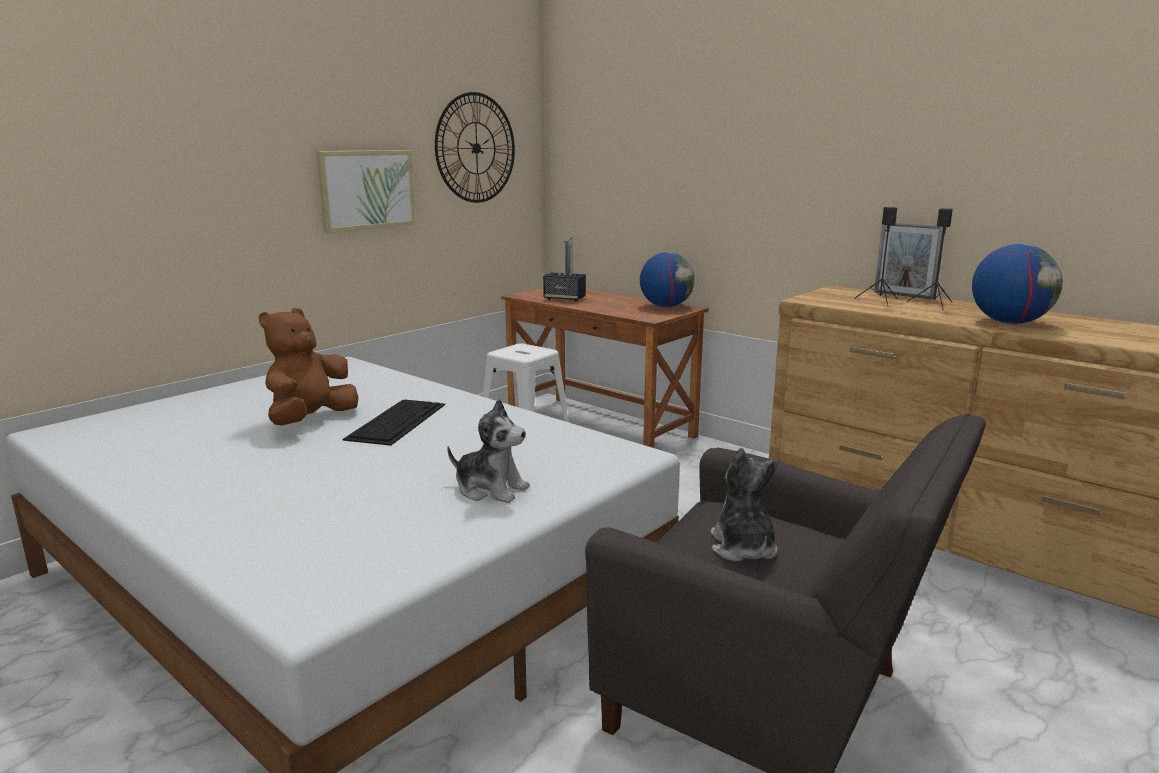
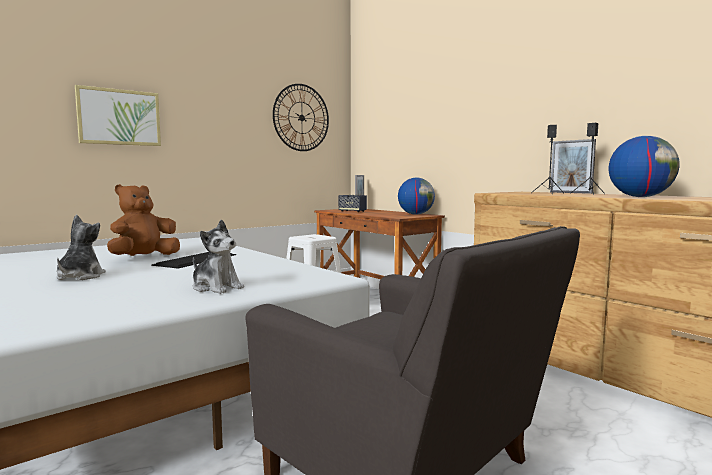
camera: 10 degrees right, 10 degrees down
(367, 189) = (224, 135): picture -> picture (119, 117)
(743, 548) = (380, 331): plush toy -> plush toy (80, 277)

